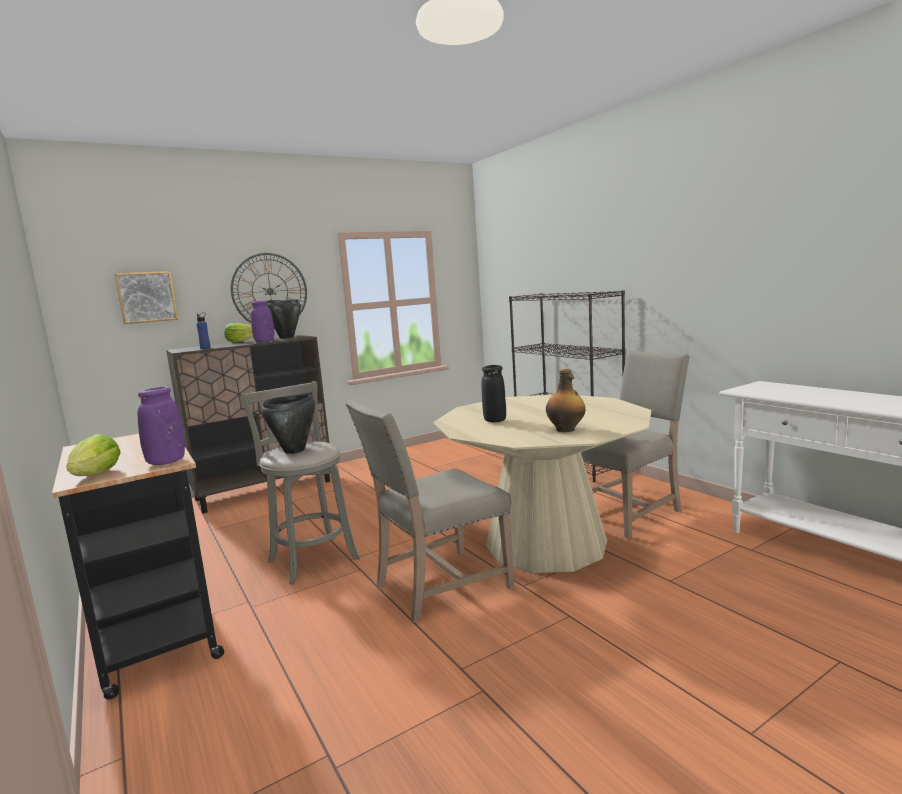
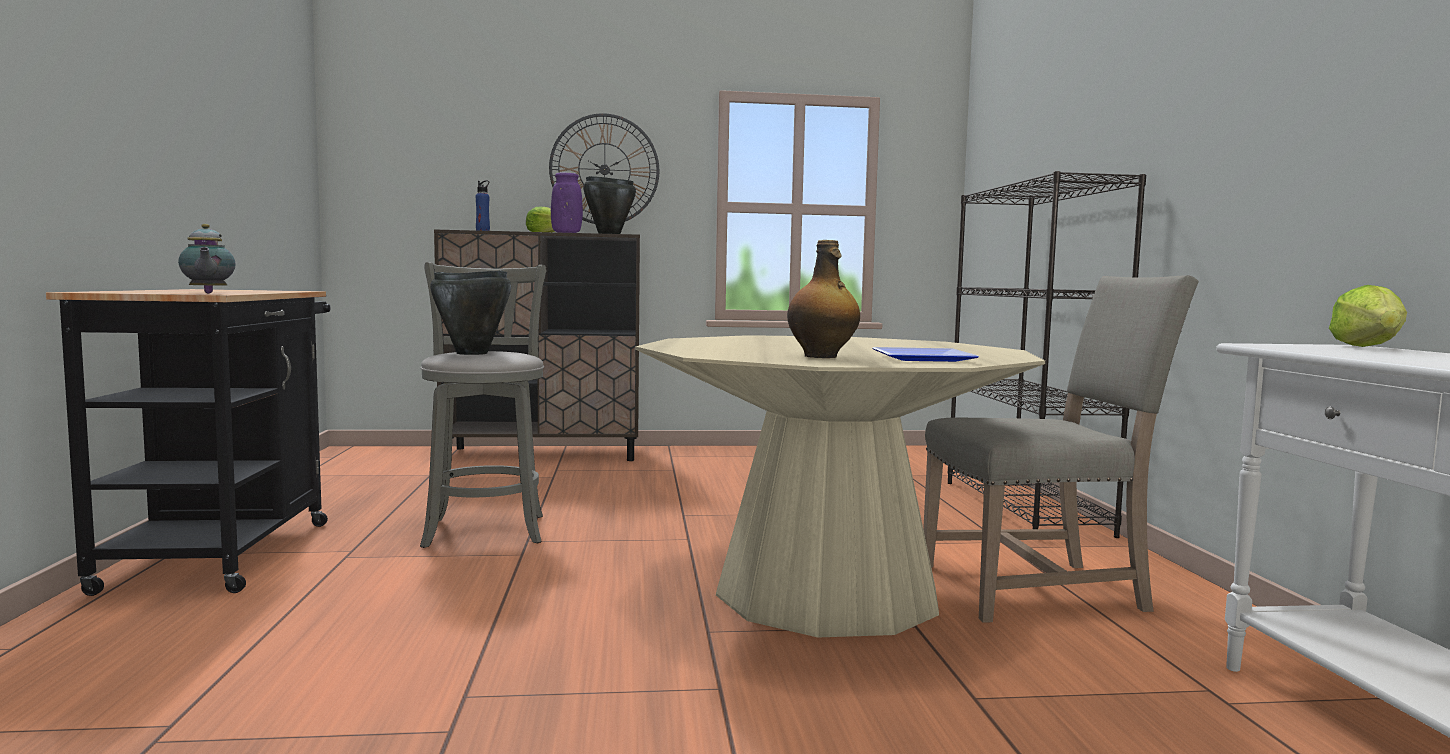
camera: 25 degrees right, 5 degrees down
(97, 475) = (123, 291): lettuce -> lettuce (1368, 347)
(146, 297) = (439, 161): picture -> none
(166, 462) = (207, 293): purple vase -> teapot
(438, 586) = (588, 597): beige chair -> none
(495, 420) = (751, 344): black vase -> none
(608, 421) = (920, 359): none -> plate

